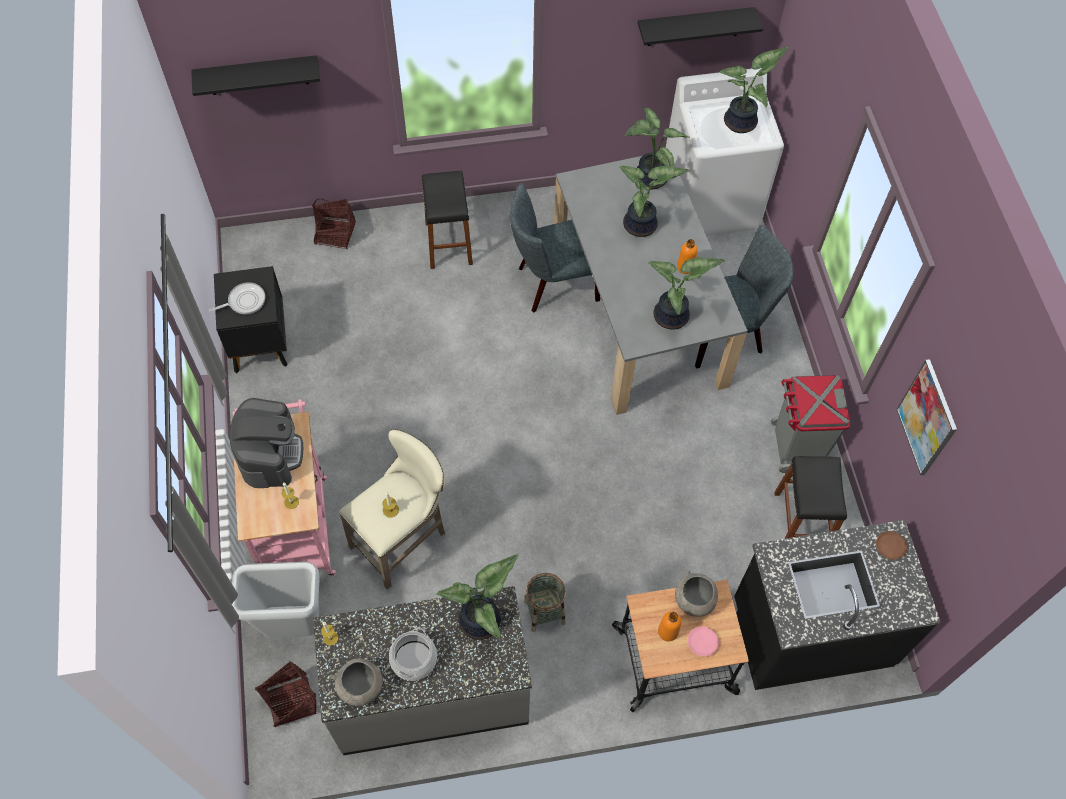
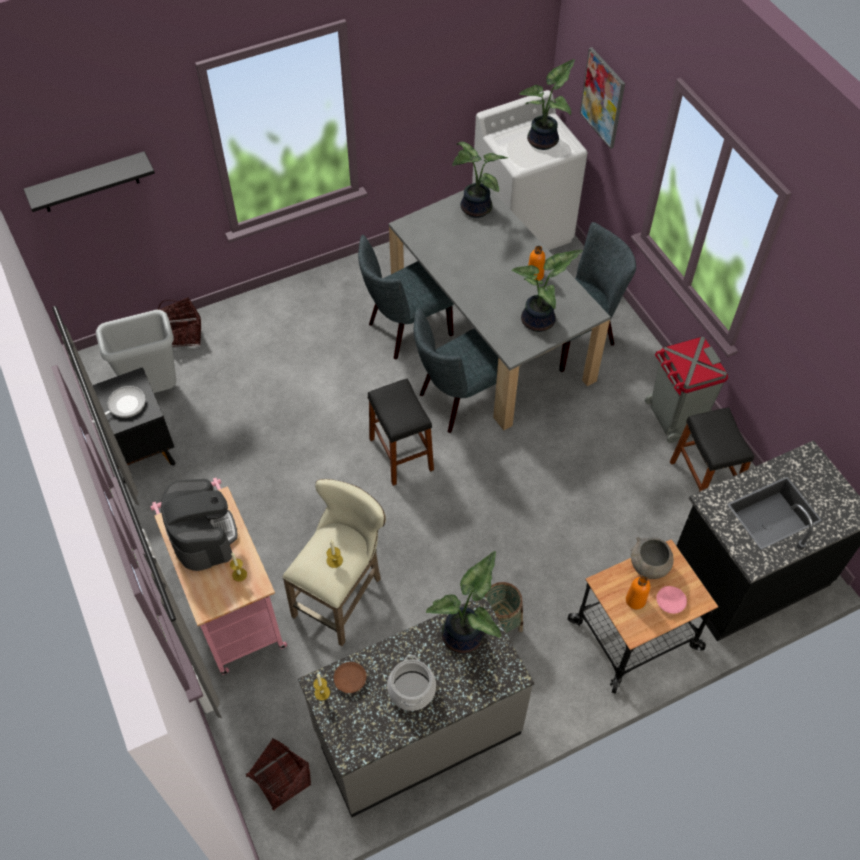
camera: 15 degrees left, 5 degrees down
(294, 625) = (261, 705): grey trash can -> grey trash can (155, 390)
(361, 688) = (369, 732): grey bowl -> none
(448, 243) = (296, 318): black stool -> black stool (401, 454)
(580, 372) = (458, 401): none -> grey chair
(641, 227) = (483, 251): potted plant -> none
(694, 26) = (484, 60): black shelf -> none
(889, 547) = (809, 467): brown plate -> brown plate (350, 679)
(927, 418) = (814, 338): picture -> picture (602, 98)

